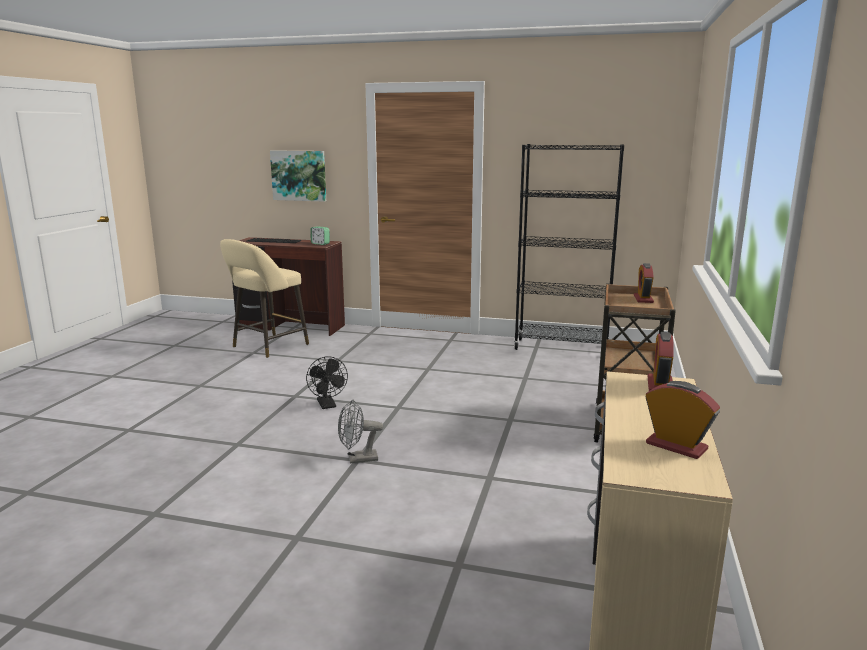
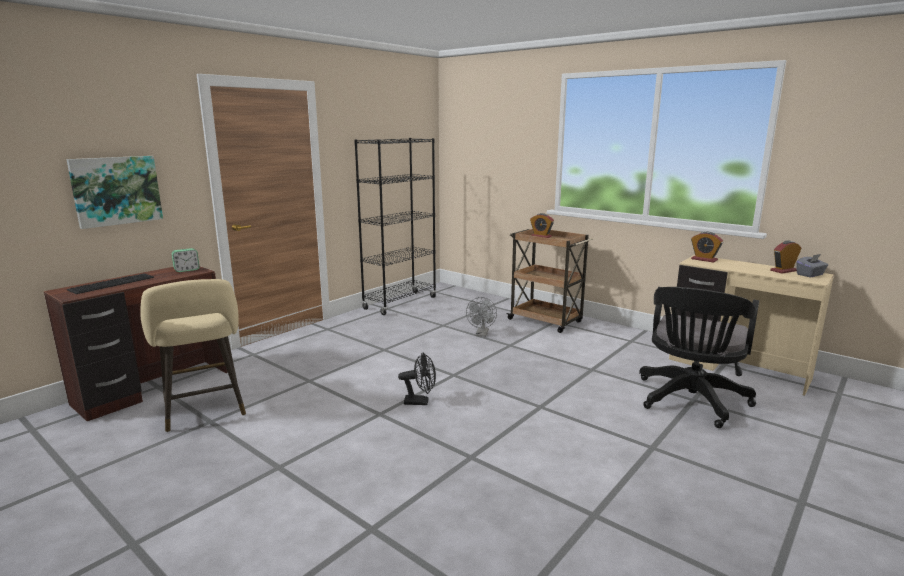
camera: 65 degrees left, 0 degrees up
(358, 459) = (539, 406): grey fan -> grey fan (482, 334)
(448, 562) = (690, 402): none -> black office chair
(678, 470) = (810, 275): none -> grey tissue box

